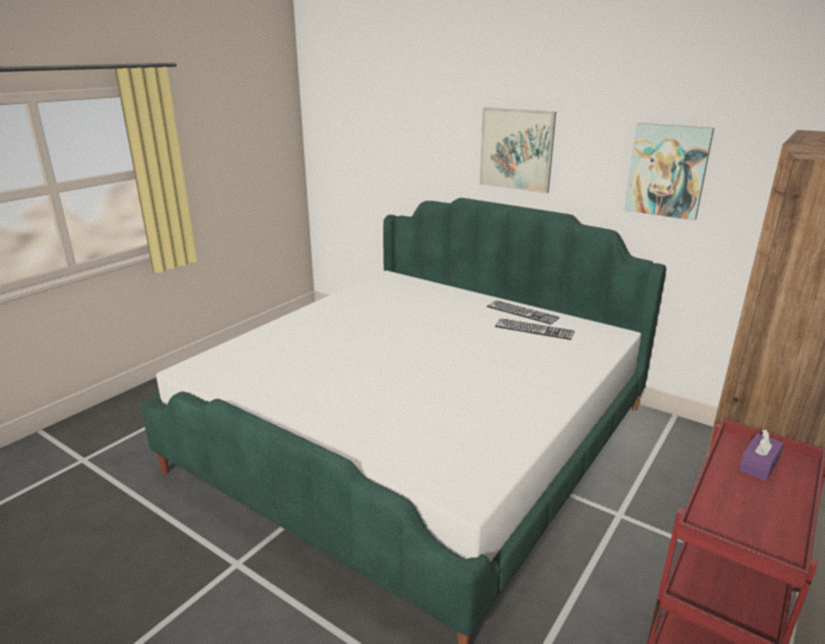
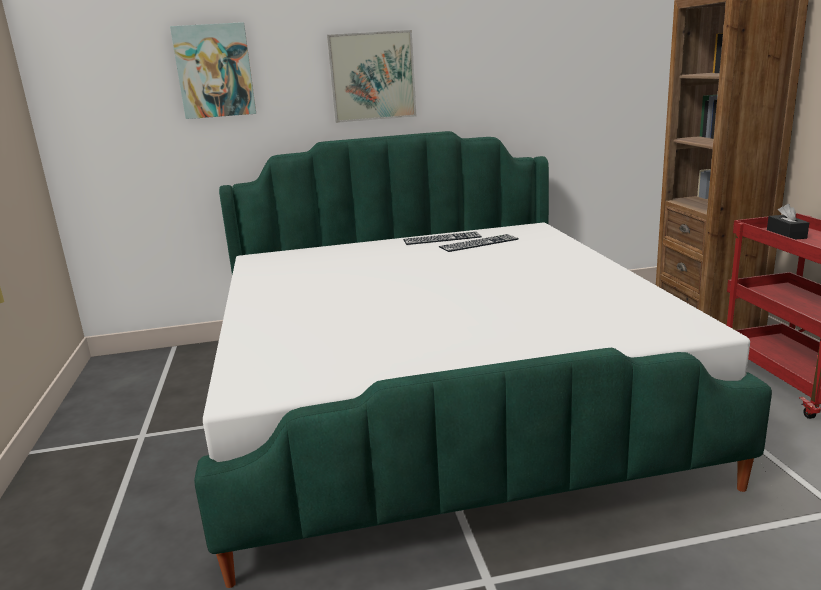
camera: 45 degrees left, 5 degrees down
(667, 171) = (523, 72): picture -> picture (214, 71)
(758, 464) = (786, 234): purple tissue box -> black tissue box

